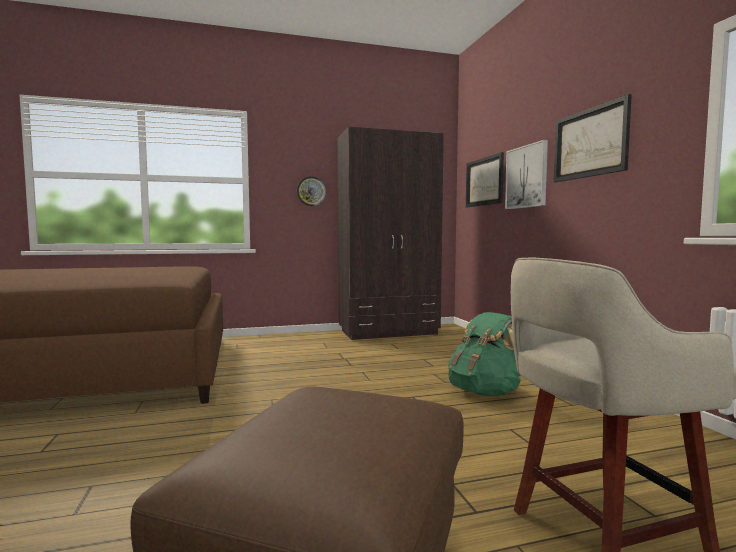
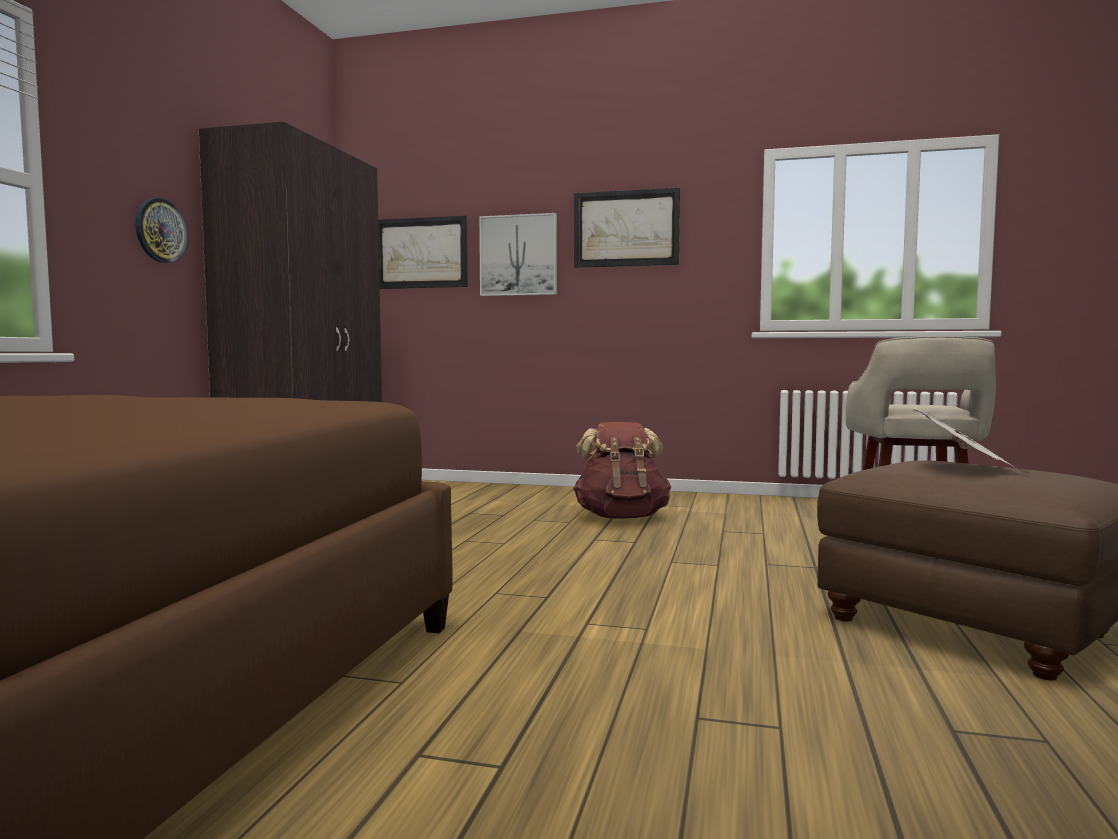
camera: 60 degrees left, 0 degrees up
(319, 416) = (969, 469): none -> newspaper
(485, 392) = (621, 518): green backpack -> brown backpack

